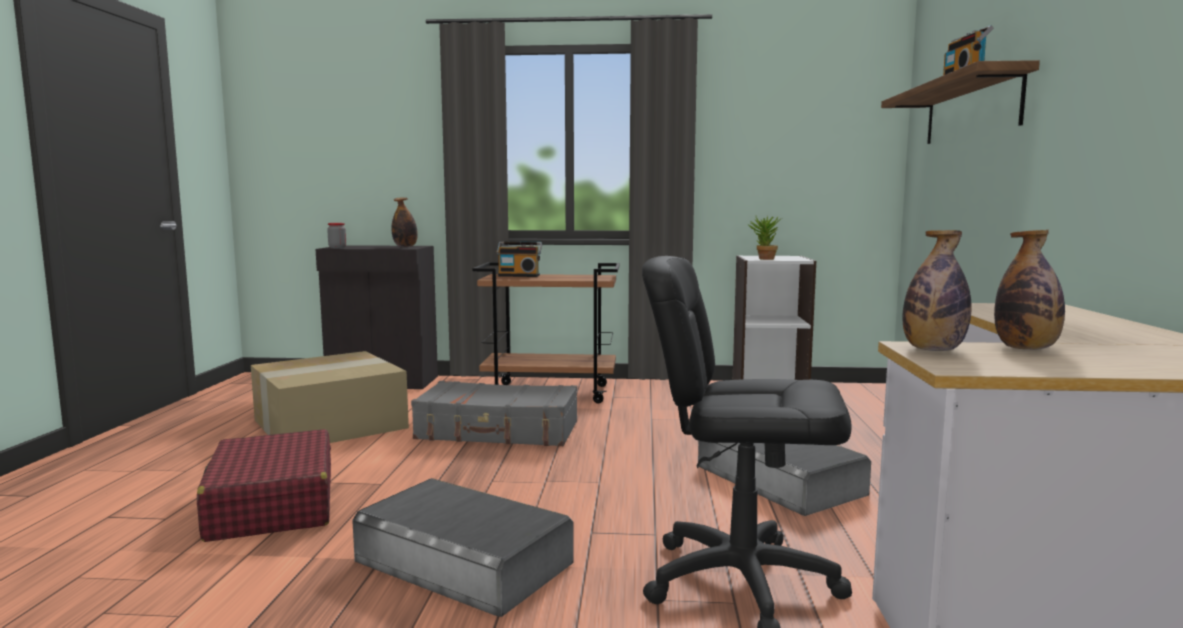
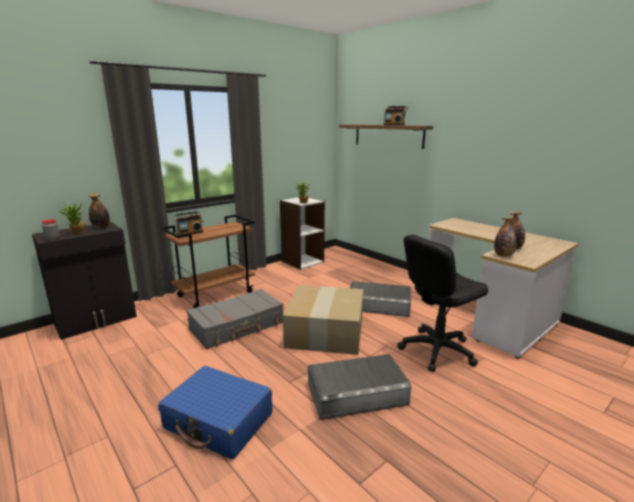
camera: 45 degrees left, 10 degrees up
(272, 505) = (219, 421): red suitcase -> blue suitcase
(331, 423) = (131, 361): cardboard box -> cardboard box (324, 331)
(369, 247) = (76, 233): none -> potted plant

